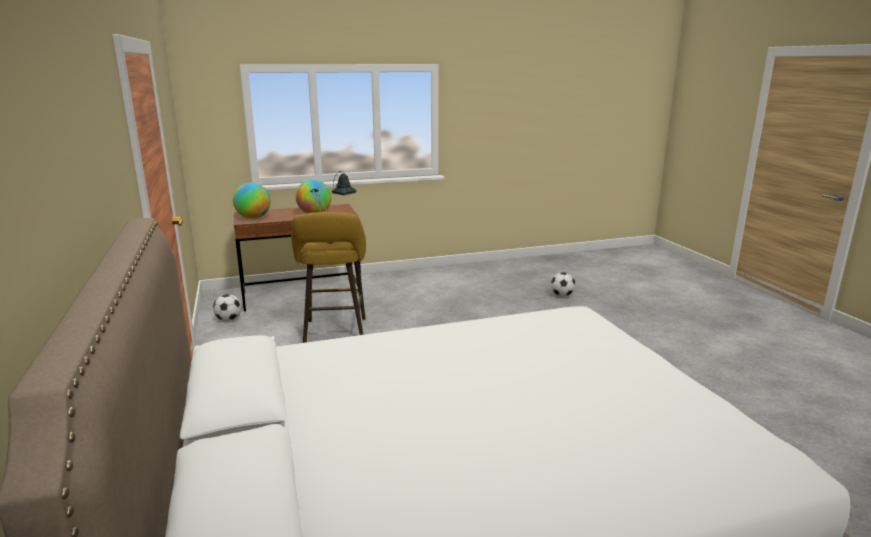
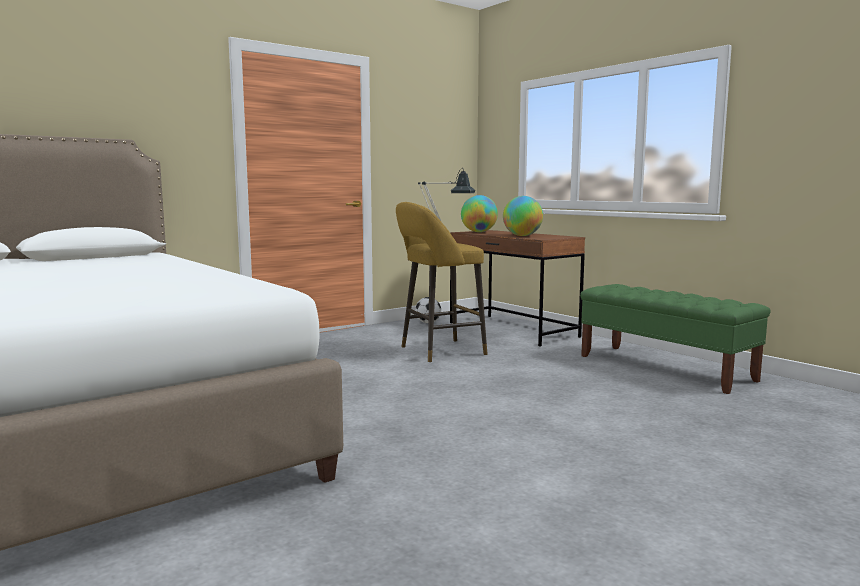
camera: 70 degrees right, 10 degrees down
(444, 279) = (665, 368): none -> green bench
(562, 295) = (750, 438): football -> none

